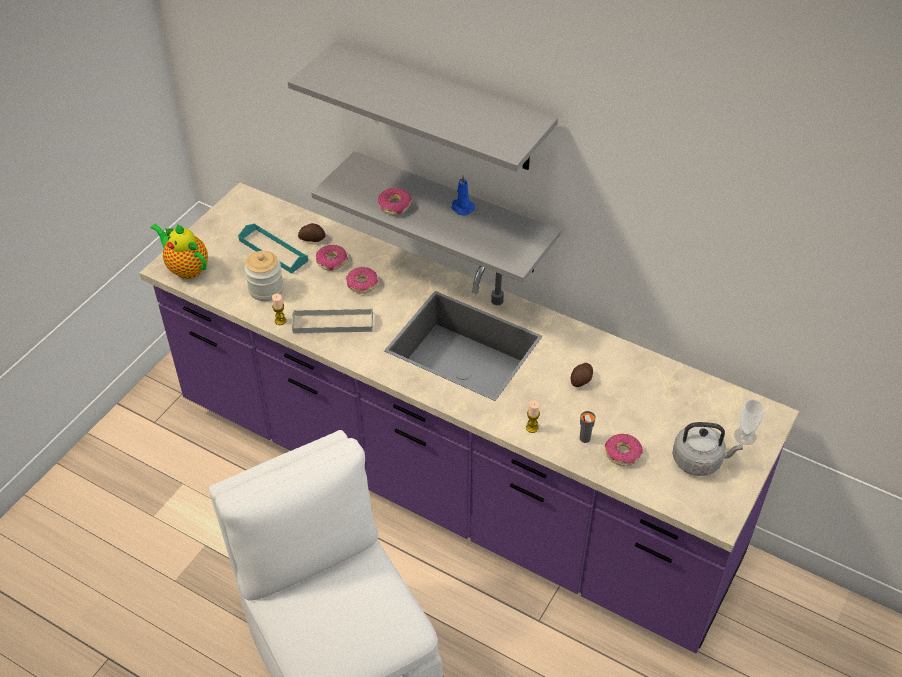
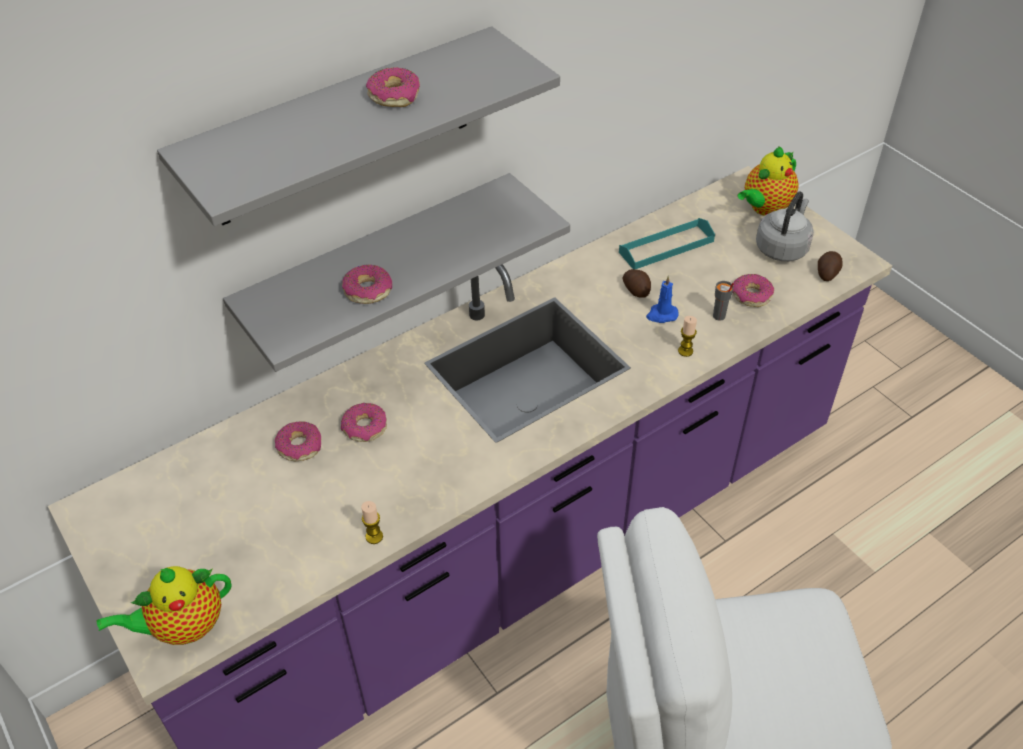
camera: 65 degrees left, 0 degrees up
(266, 289) = (301, 536): jar -> none
(273, 251) = (229, 505): turquoise tray -> turquoise tray (666, 247)
(312, 238) = (239, 454): potato -> potato (827, 273)
(333, 323) = (416, 479): grey tray -> none
(443, 104) = (394, 96): none -> donut
(462, 207) = (416, 234): blue candle -> blue candle (661, 315)
(745, 436) = (764, 208): cup -> teapot

